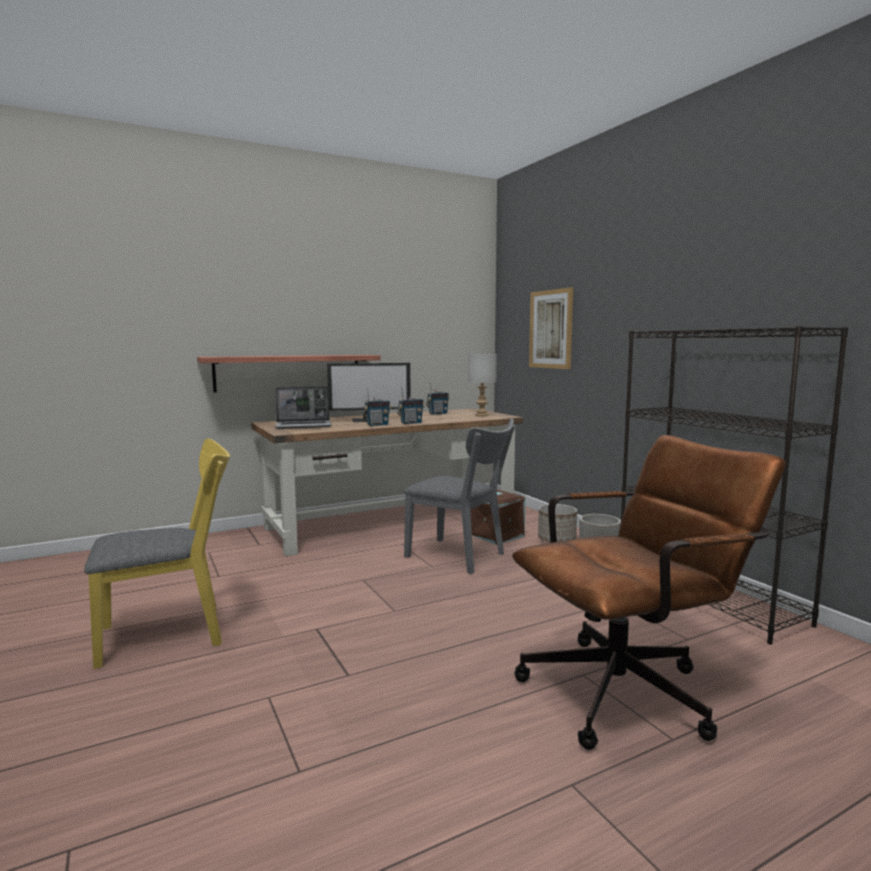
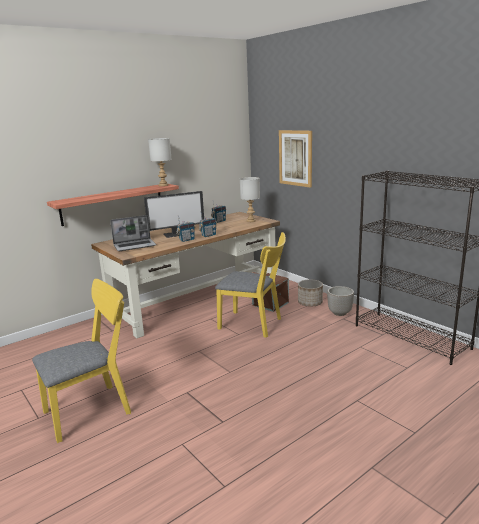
camera: 10 degrees left, 10 degrees up
(361, 354) = (163, 185): none -> grey table lamp
(461, 557) = (254, 324): grey chair -> yellow chair
(631, 689) = (385, 406): brown office chair -> none

